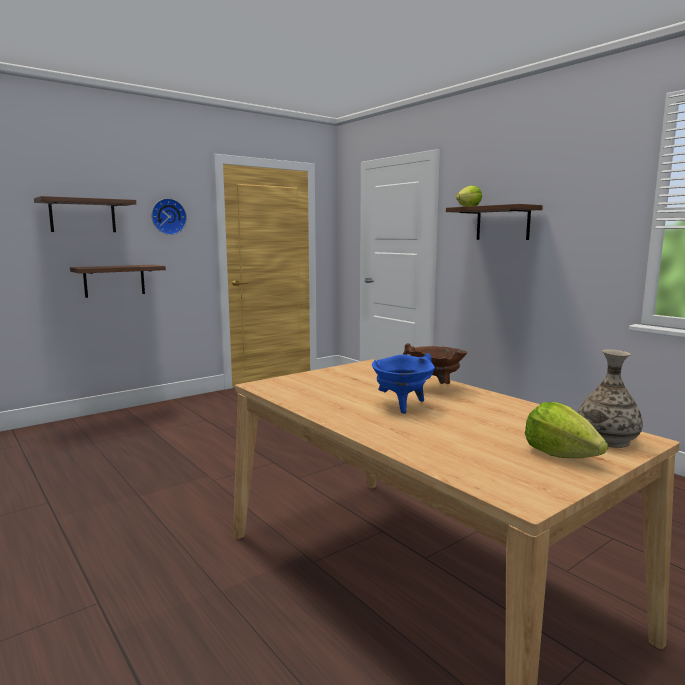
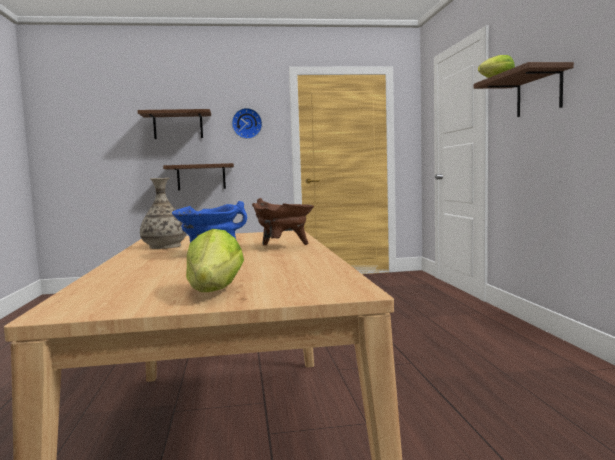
camera: 30 degrees right, 5 degrees down
(607, 440) = (307, 288): vase -> vase (164, 246)

